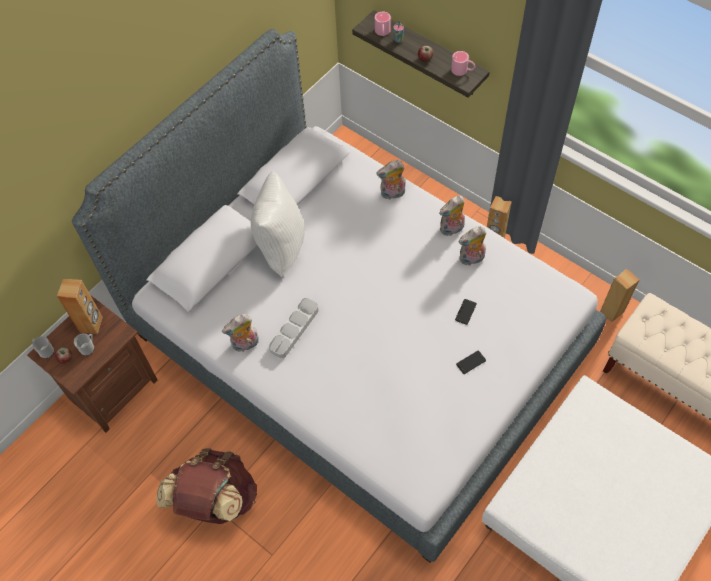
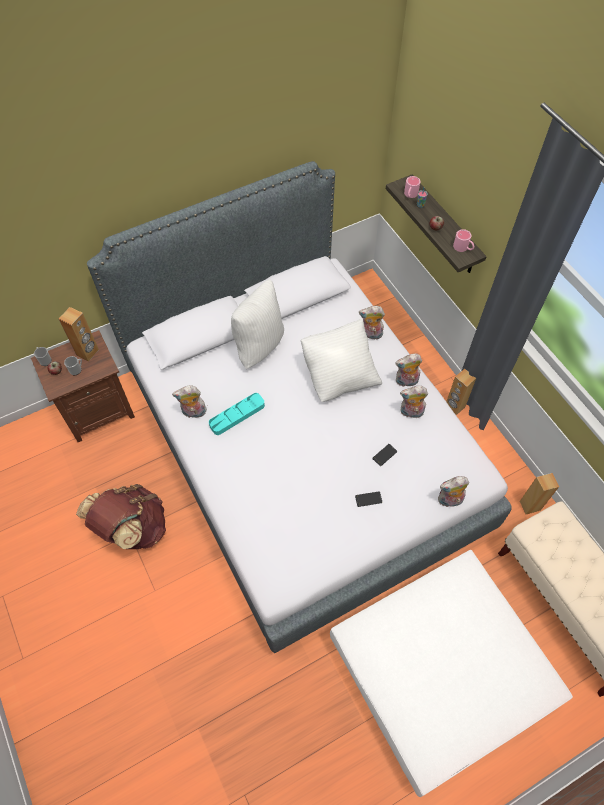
camera: 20 degrees right, 0 degrees up
(294, 329) = (237, 415): grey tray -> turquoise tray
(380, 247) = (339, 374): none -> white pillow
(550, 332) = (449, 501): none -> plush toy

